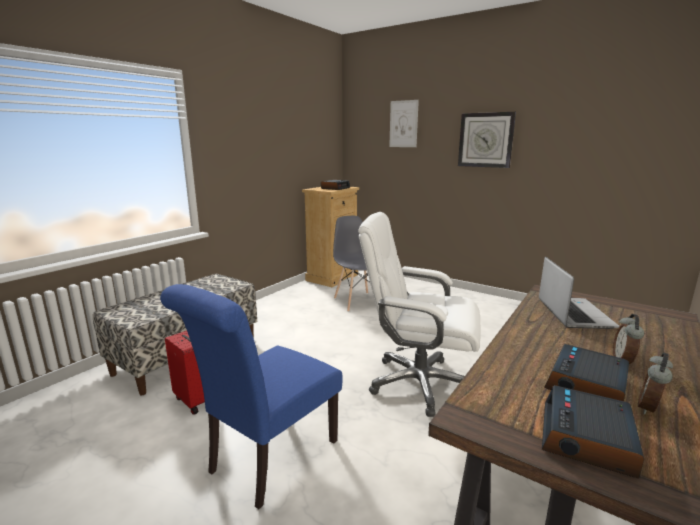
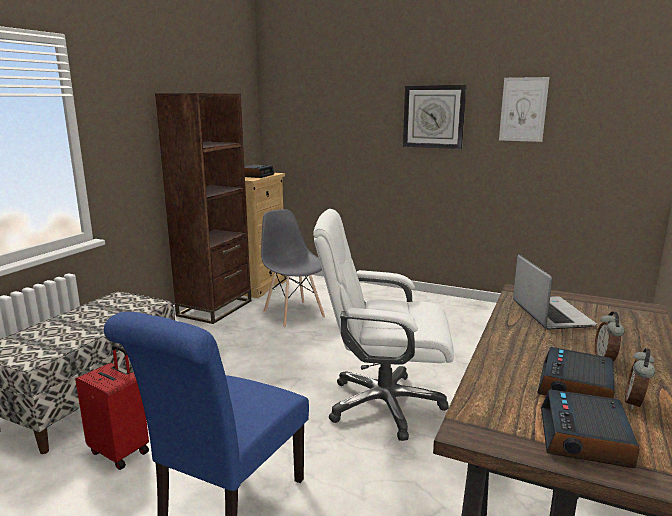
camera: 10 degrees left, 0 degrees up
(296, 293) = (215, 308): none -> brown bookcase
(403, 124) = (336, 96): picture -> picture (523, 109)

